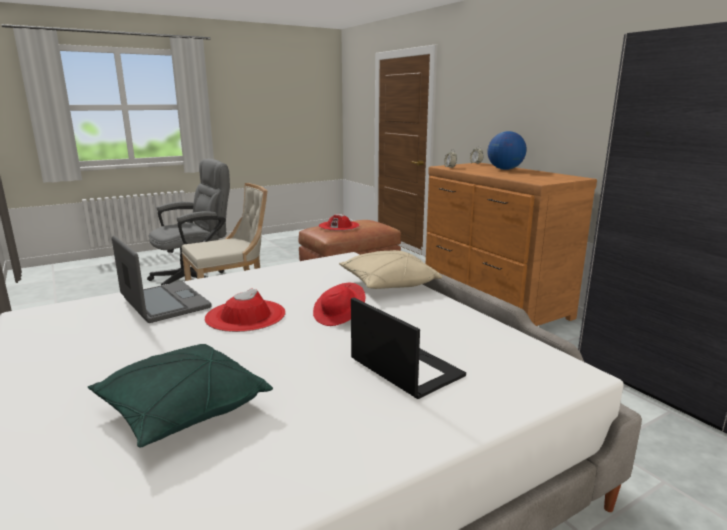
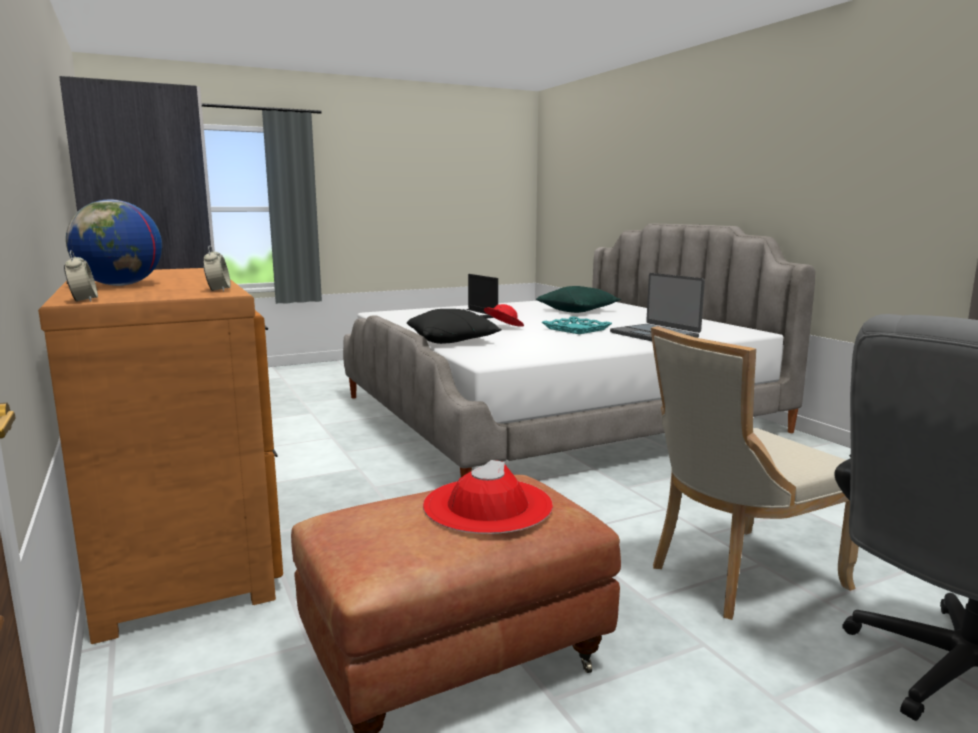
camera: 175 degrees left, 5 degrees down
(245, 316) = (576, 329): red hat -> turquoise tray
(388, 284) = (453, 341): beige pillow -> black pillow

